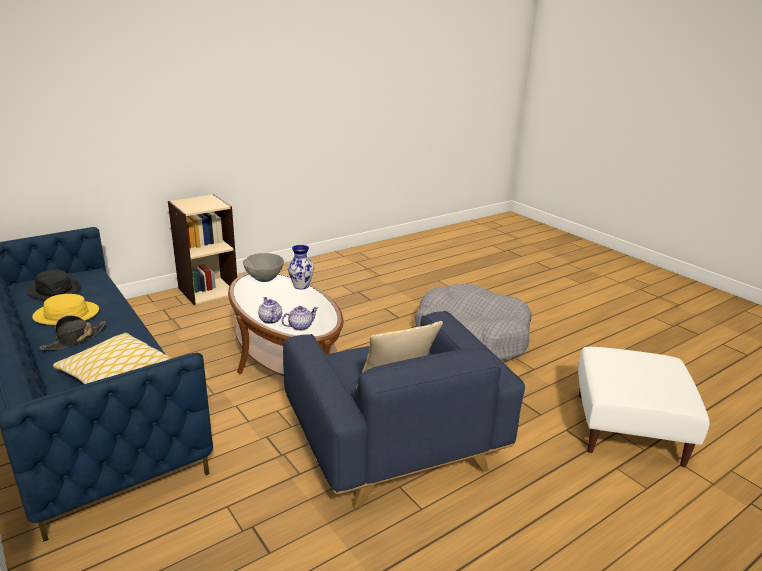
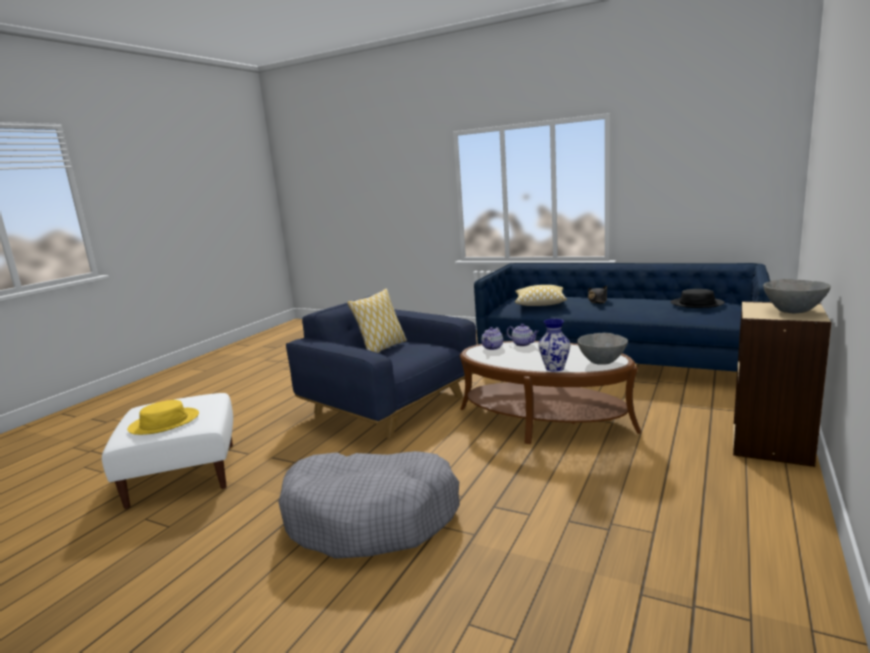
camera: 155 degrees right, 10 degrees down
(66, 314) = (640, 302): yellow hat -> yellow hat (164, 422)
(199, 201) = (793, 311): none -> grey bowl

